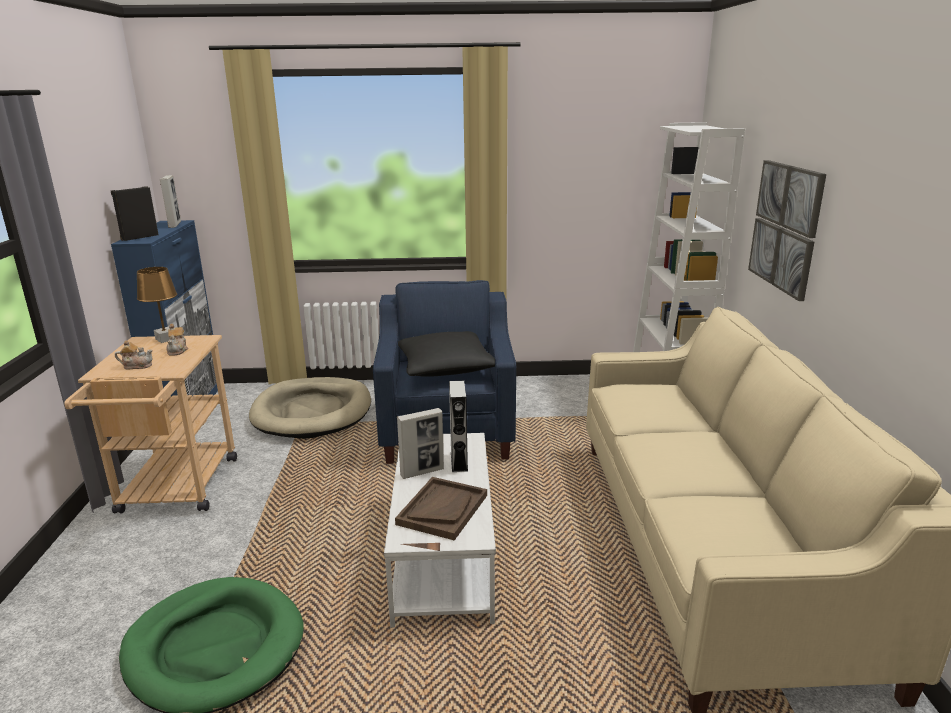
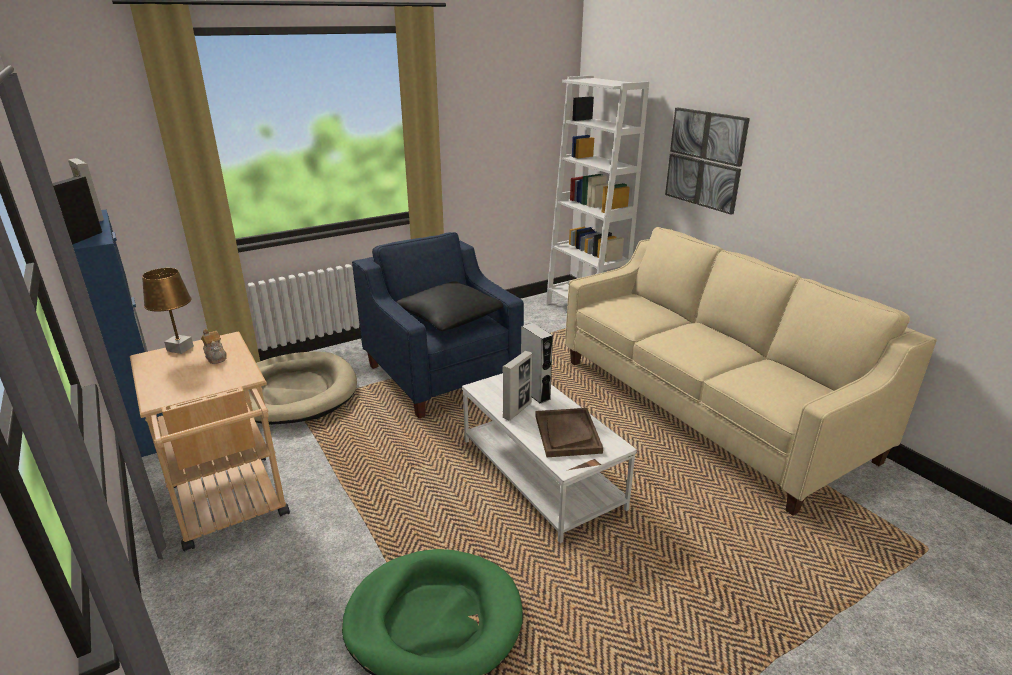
camera: 30 degrees left, 5 degrees up
(137, 366) = (193, 383): teapot -> none

